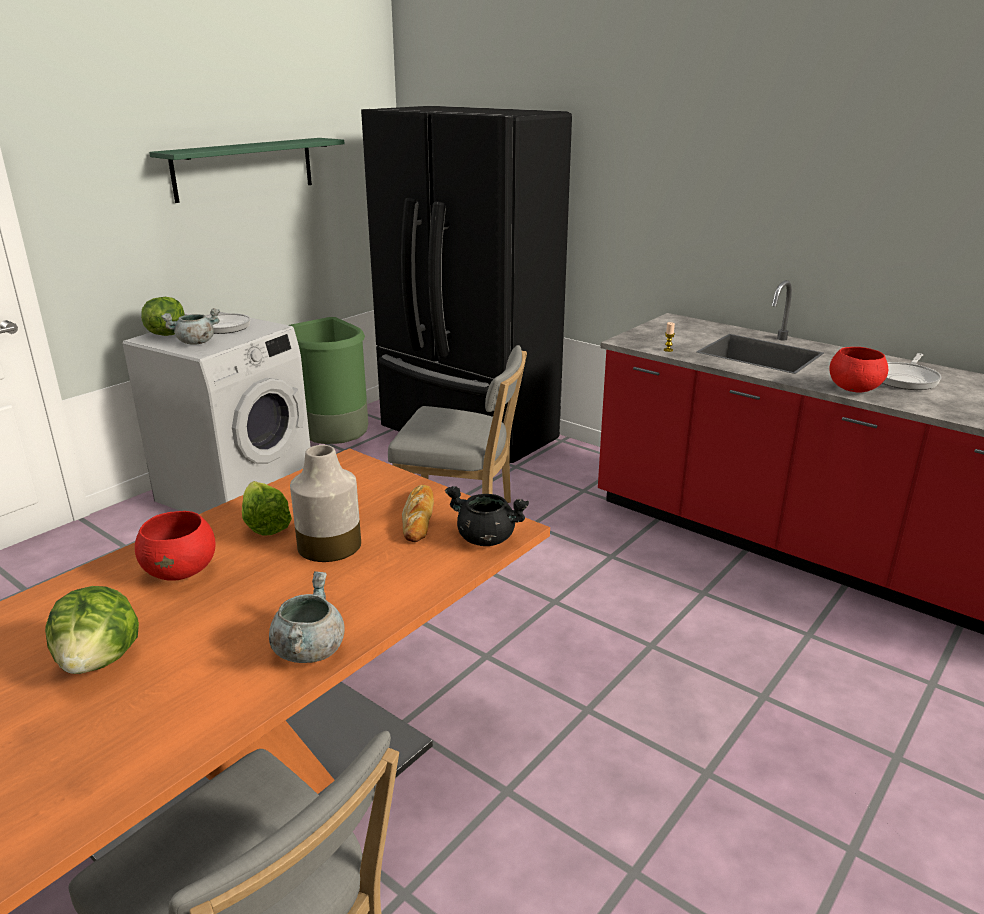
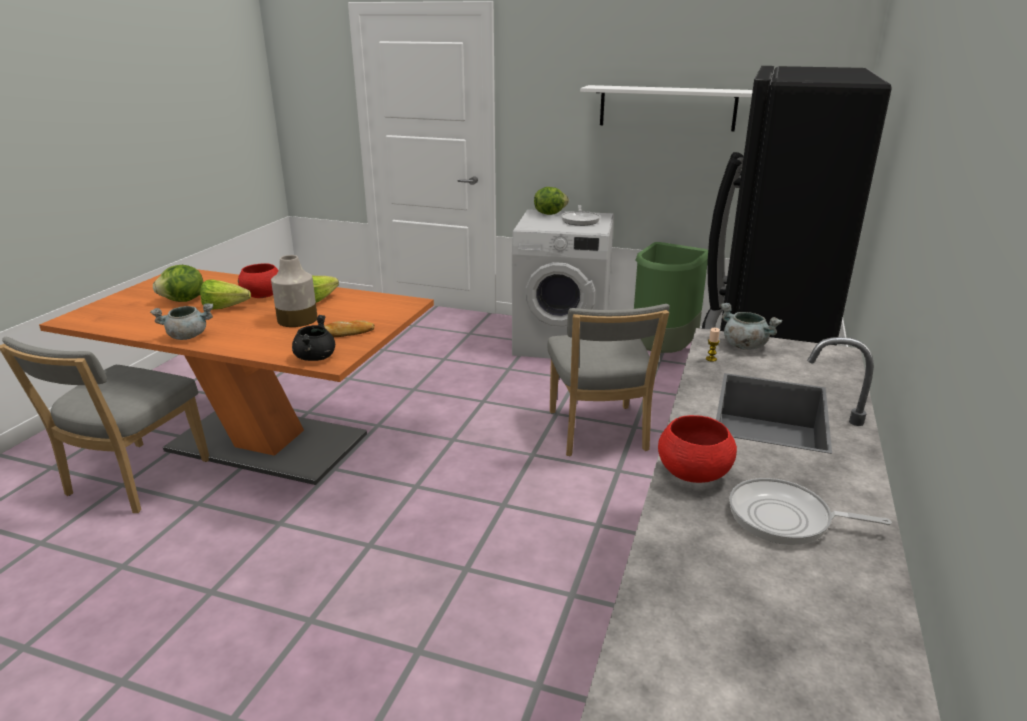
camera: 70 degrees right, 0 degrees up
(195, 342) = (541, 222): grey cooking pot -> grey cooking pot (744, 346)
(206, 607) = (228, 308): none -> lettuce
(244, 169) = (667, 108): green shelf -> white shelf

